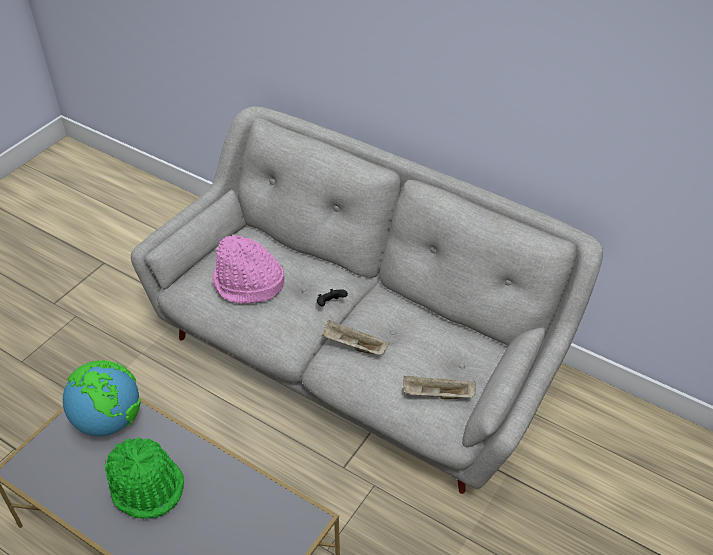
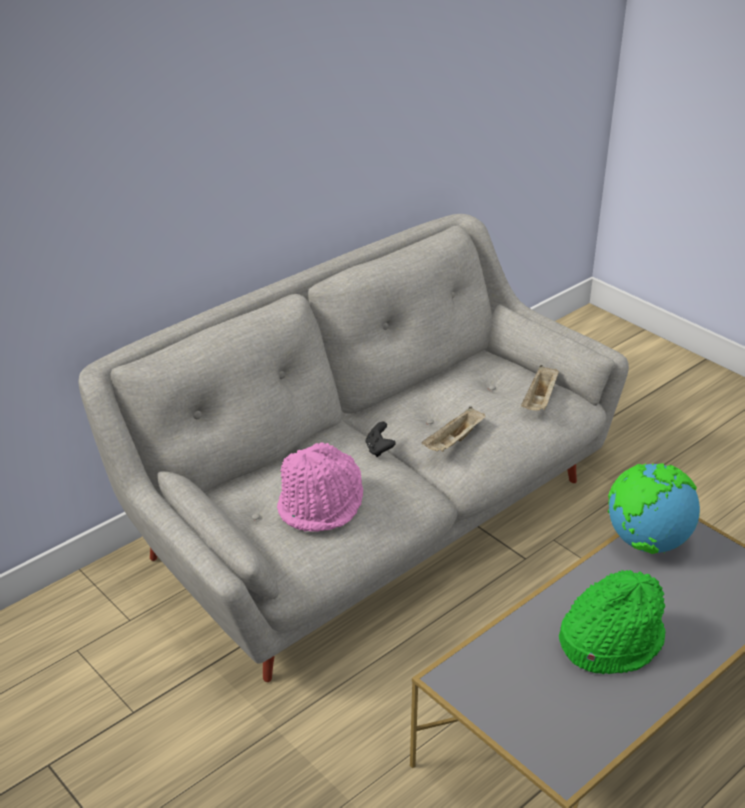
camera: 75 degrees left, 10 degrees down
(109, 420) = (500, 672): globe -> globe (646, 543)

